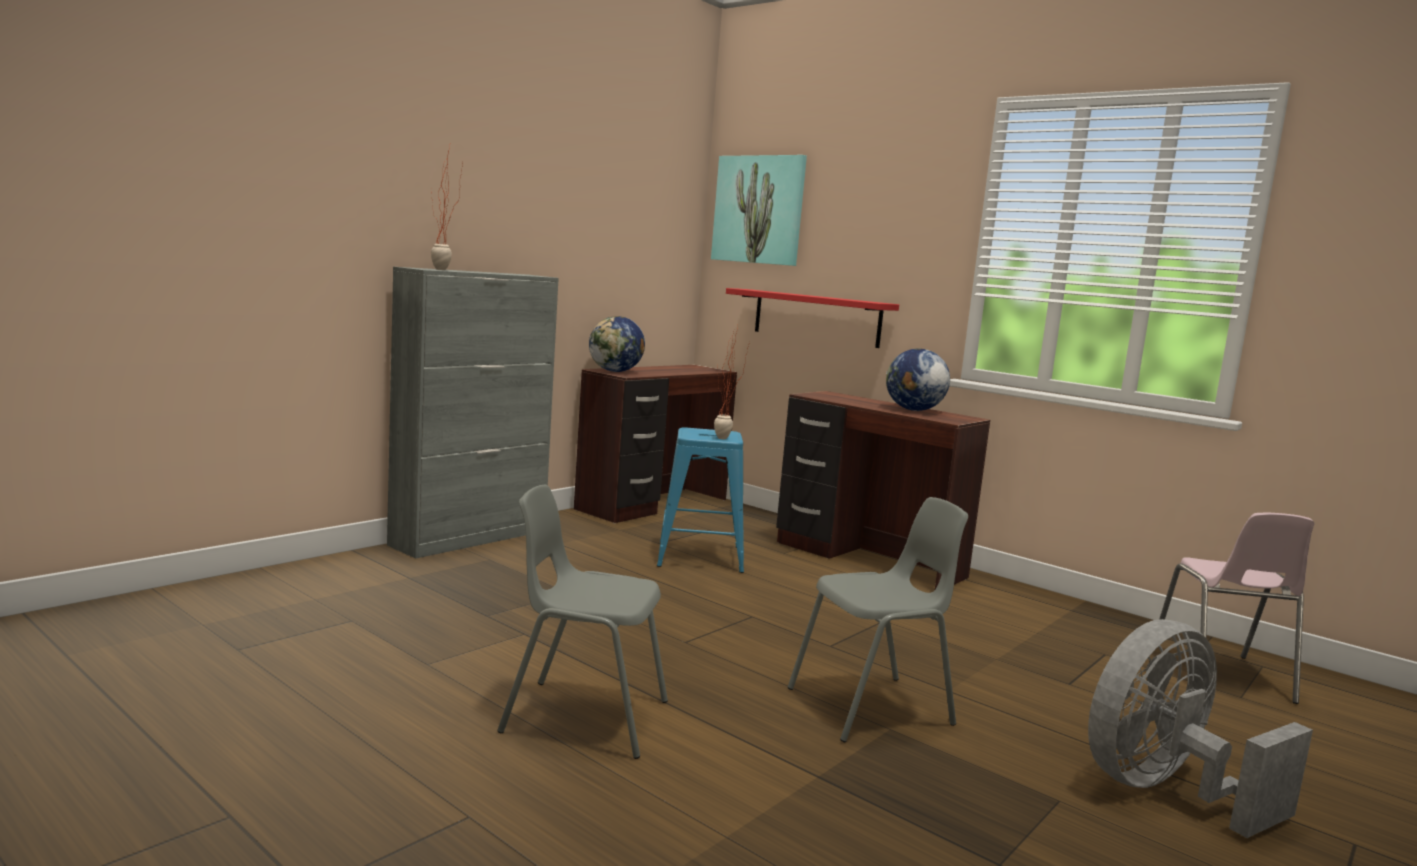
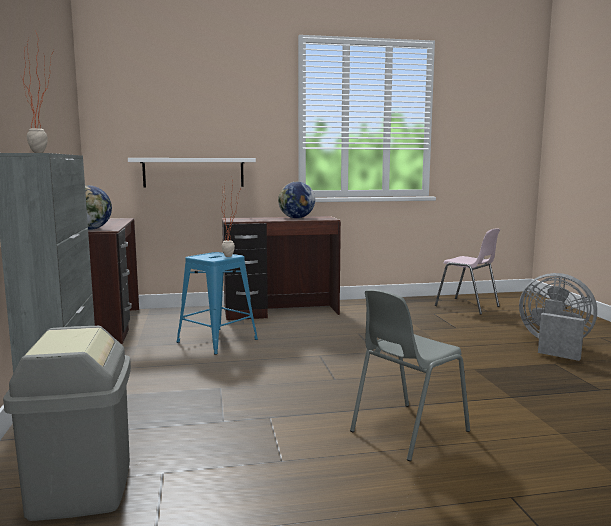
camera: 50 degrees left, 0 degrees up
(296, 600) = (80, 489): none -> grey trash can
(758, 210) = (131, 100): picture -> none
(816, 317) = (193, 172): red shelf -> white shelf
(872, 708) = (451, 365): grey chair -> none
(1165, 791) = (554, 346): grey fan -> grey fan turned 120 degrees clockwise

